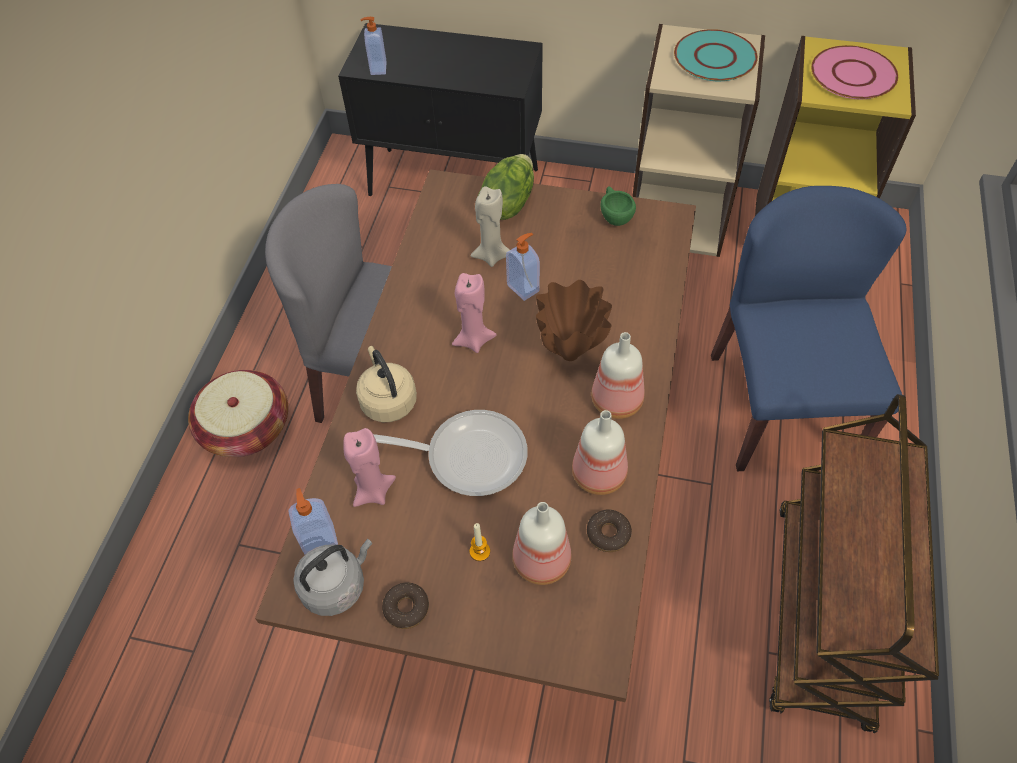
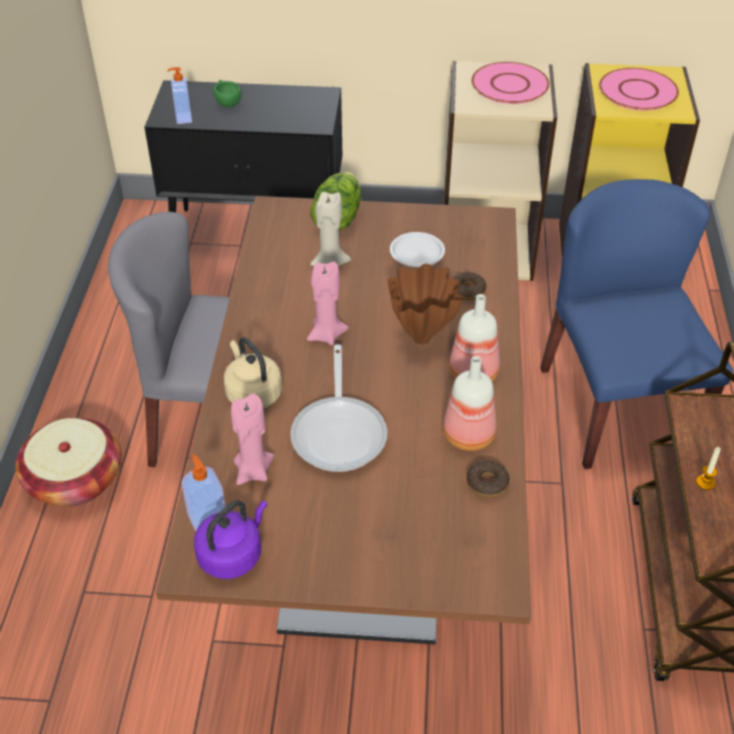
camera: 10 degrees left, 10 degrees down
(336, 585) = (232, 554): grey kettle -> purple kettle
(406, 608) = (305, 566): donut -> donut (467, 290)
(467, 455) = (340, 432): frying pan -> frying pan turned 90 degrees clockwise
(480, 551) = (367, 511): candle -> candle (705, 482)
(524, 287) = (366, 287): soap dispenser -> none
(543, 562) = (430, 513): bottle -> none
(582, 252) = (416, 253): none -> white plate
(614, 215) = (441, 221): green cup -> green cup (227, 102)
(715, 58) = (510, 85): turquoise plate -> pink plate

